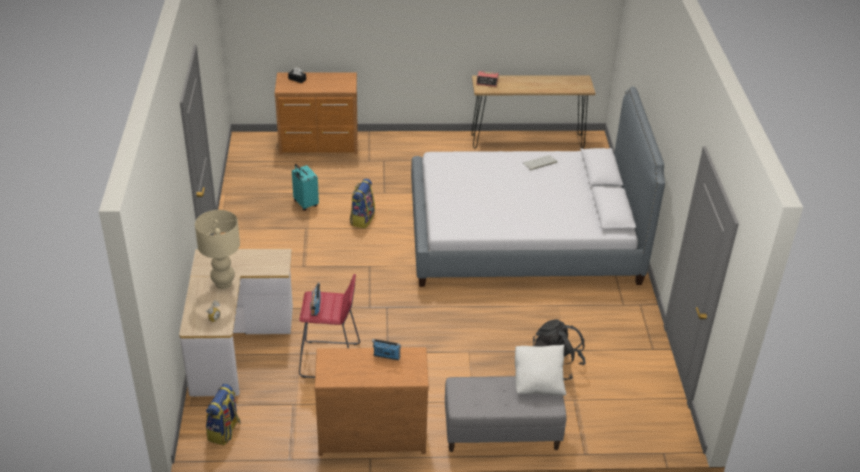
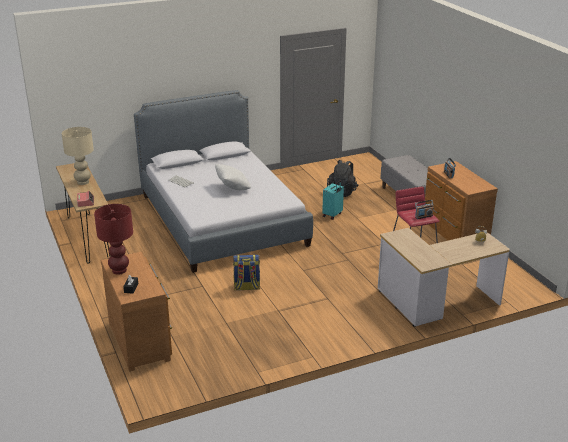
camera: 110 degrees left, 10 degrees down
(224, 283) = (444, 248): beige table lamp -> beige table lamp (83, 182)
(224, 431) = (511, 282): backpack -> none
(305, 204) = (244, 321): turquoise suitcase -> turquoise suitcase (332, 215)
(330, 78) = (119, 270): none -> red table lamp
(538, 382) = (393, 163): white pillow -> white pillow (232, 188)

